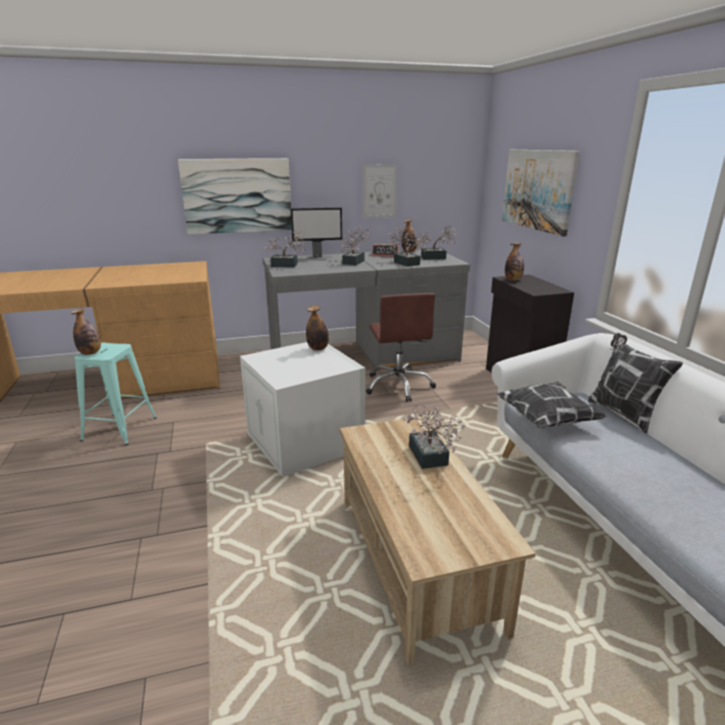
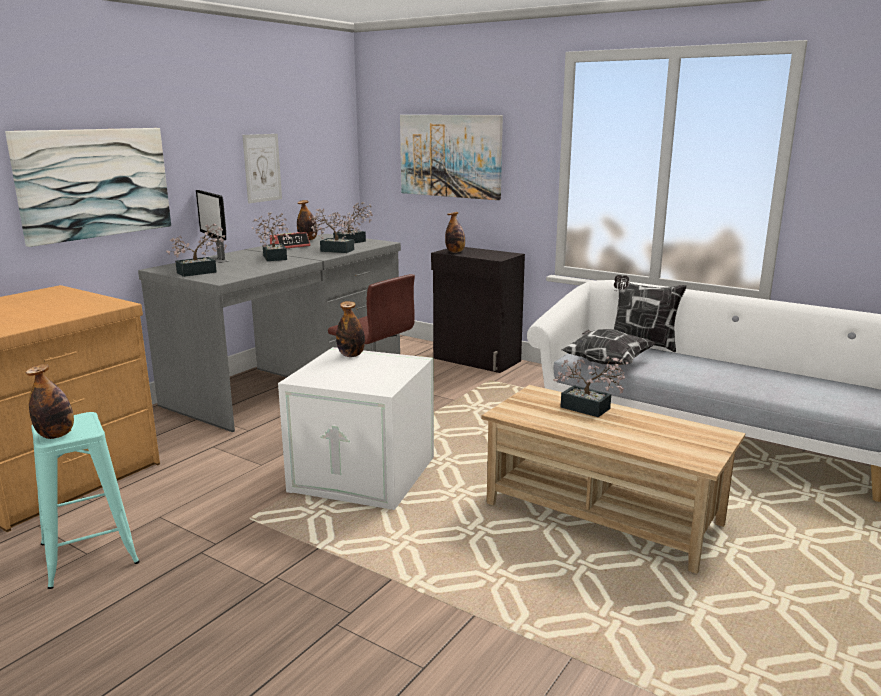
camera: 40 degrees left, 5 degrees down
(317, 258) = (216, 259): monitor -> monitor turned 105 degrees clockwise

